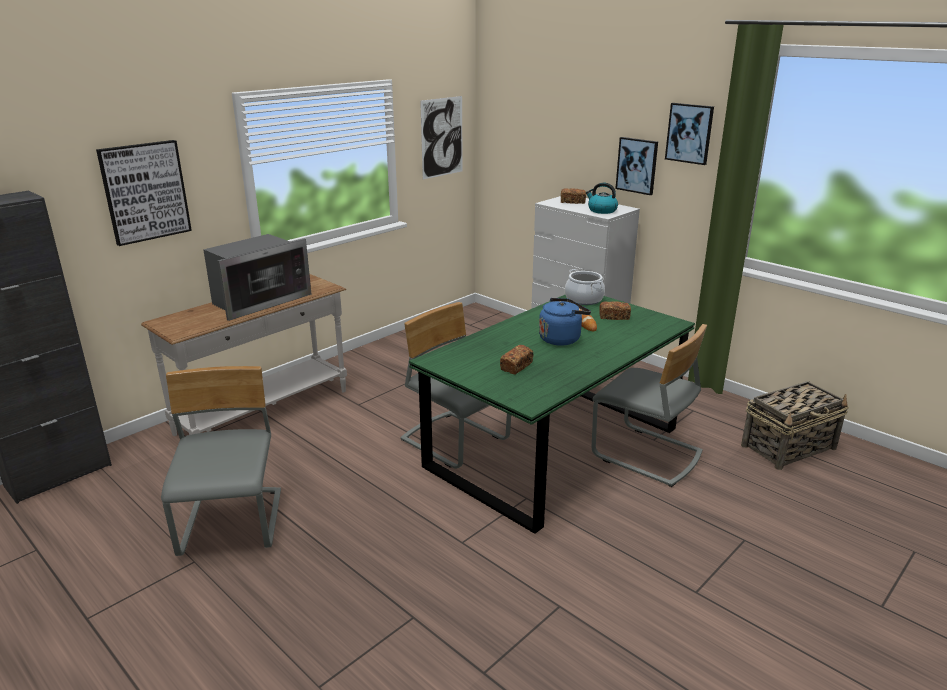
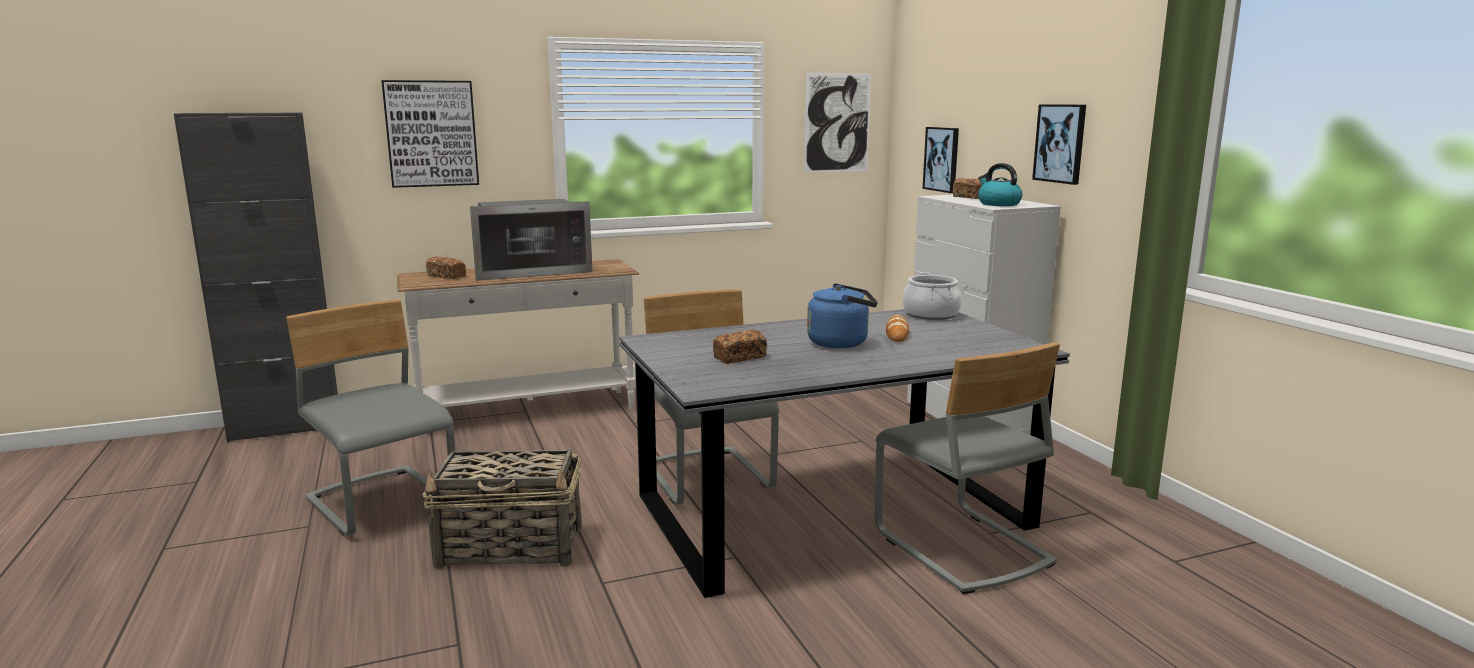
camera: 25 degrees right, 10 degrees down
(233, 524) = (383, 503): grey chair -> grey chair turned 60 degrees counterclockwise
(552, 446) = (830, 510): green dining table -> grey dining table
(614, 317) = (949, 333): bread -> bread (446, 276)
(689, 133) = (1125, 86): picture -> picture (942, 159)
(789, 447) = (1226, 591): basket -> basket (512, 547)

